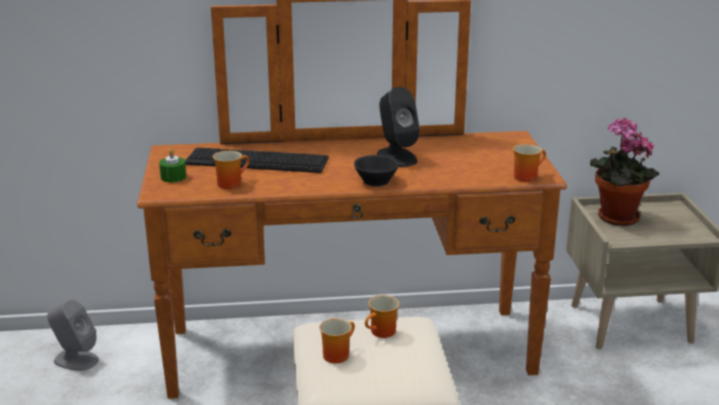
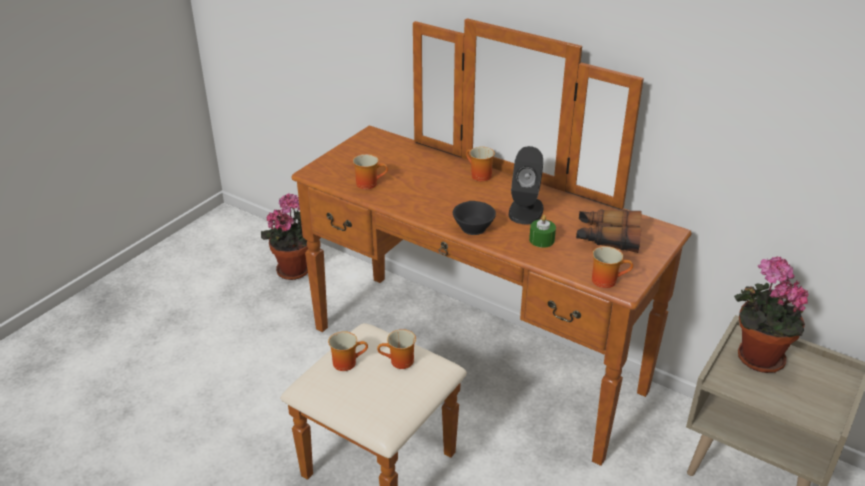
camera: 40 degrees right, 10 degrees up
(75, 360) = (295, 269): grey speaker -> potted plant
(173, 177) = (341, 161): green candle -> green candle (541, 240)
(257, 161) = (416, 169): keyboard -> none
(319, 148) = (478, 176): none -> mug
(483, 153) = (607, 238): none -> binoculars

